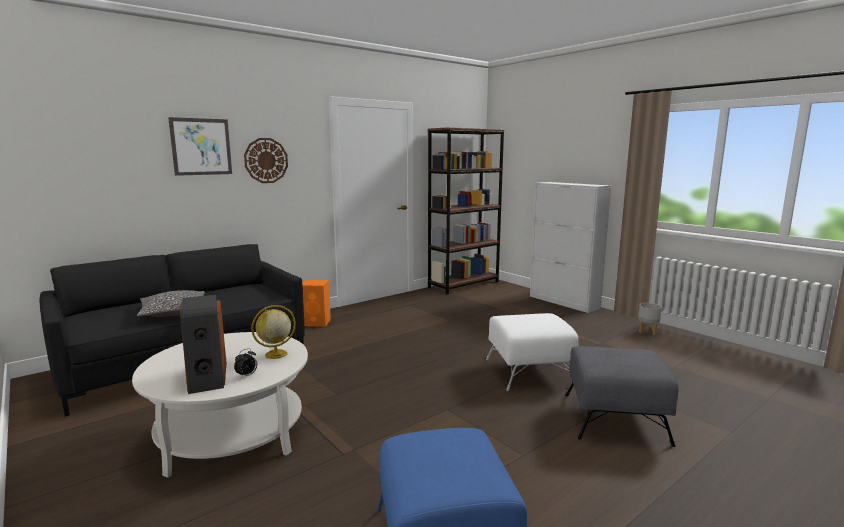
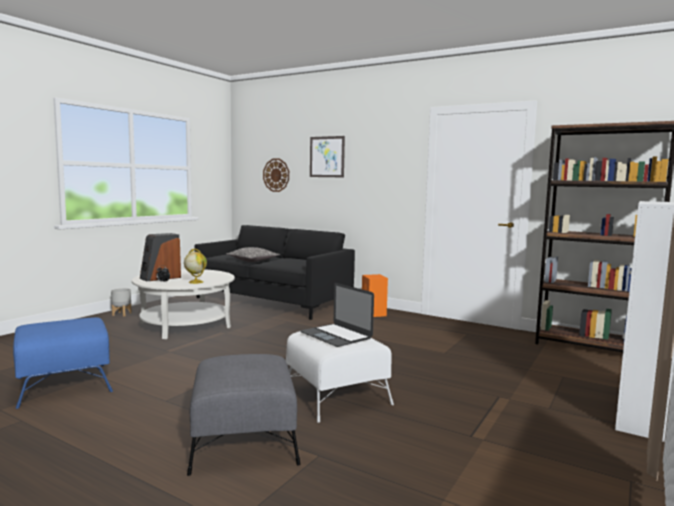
camera: 70 degrees right, 5 degrees down
(266, 160) = (369, 167): wall clock -> wall clock (276, 175)
(535, 320) = (336, 335): none -> laptop
(647, 331) = (597, 483): grey planter -> grey planter (122, 314)

